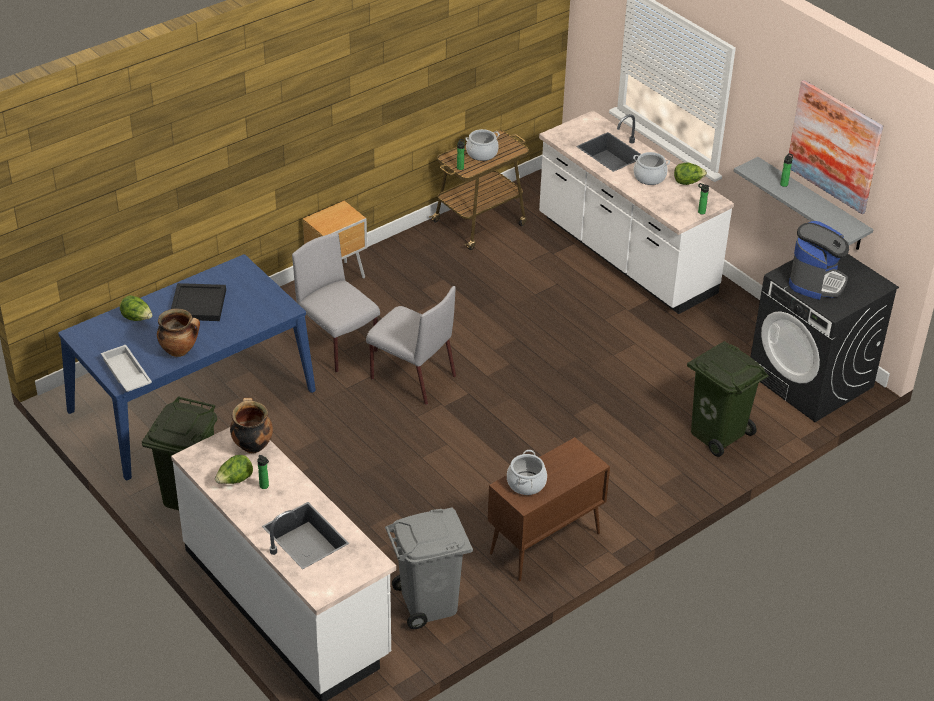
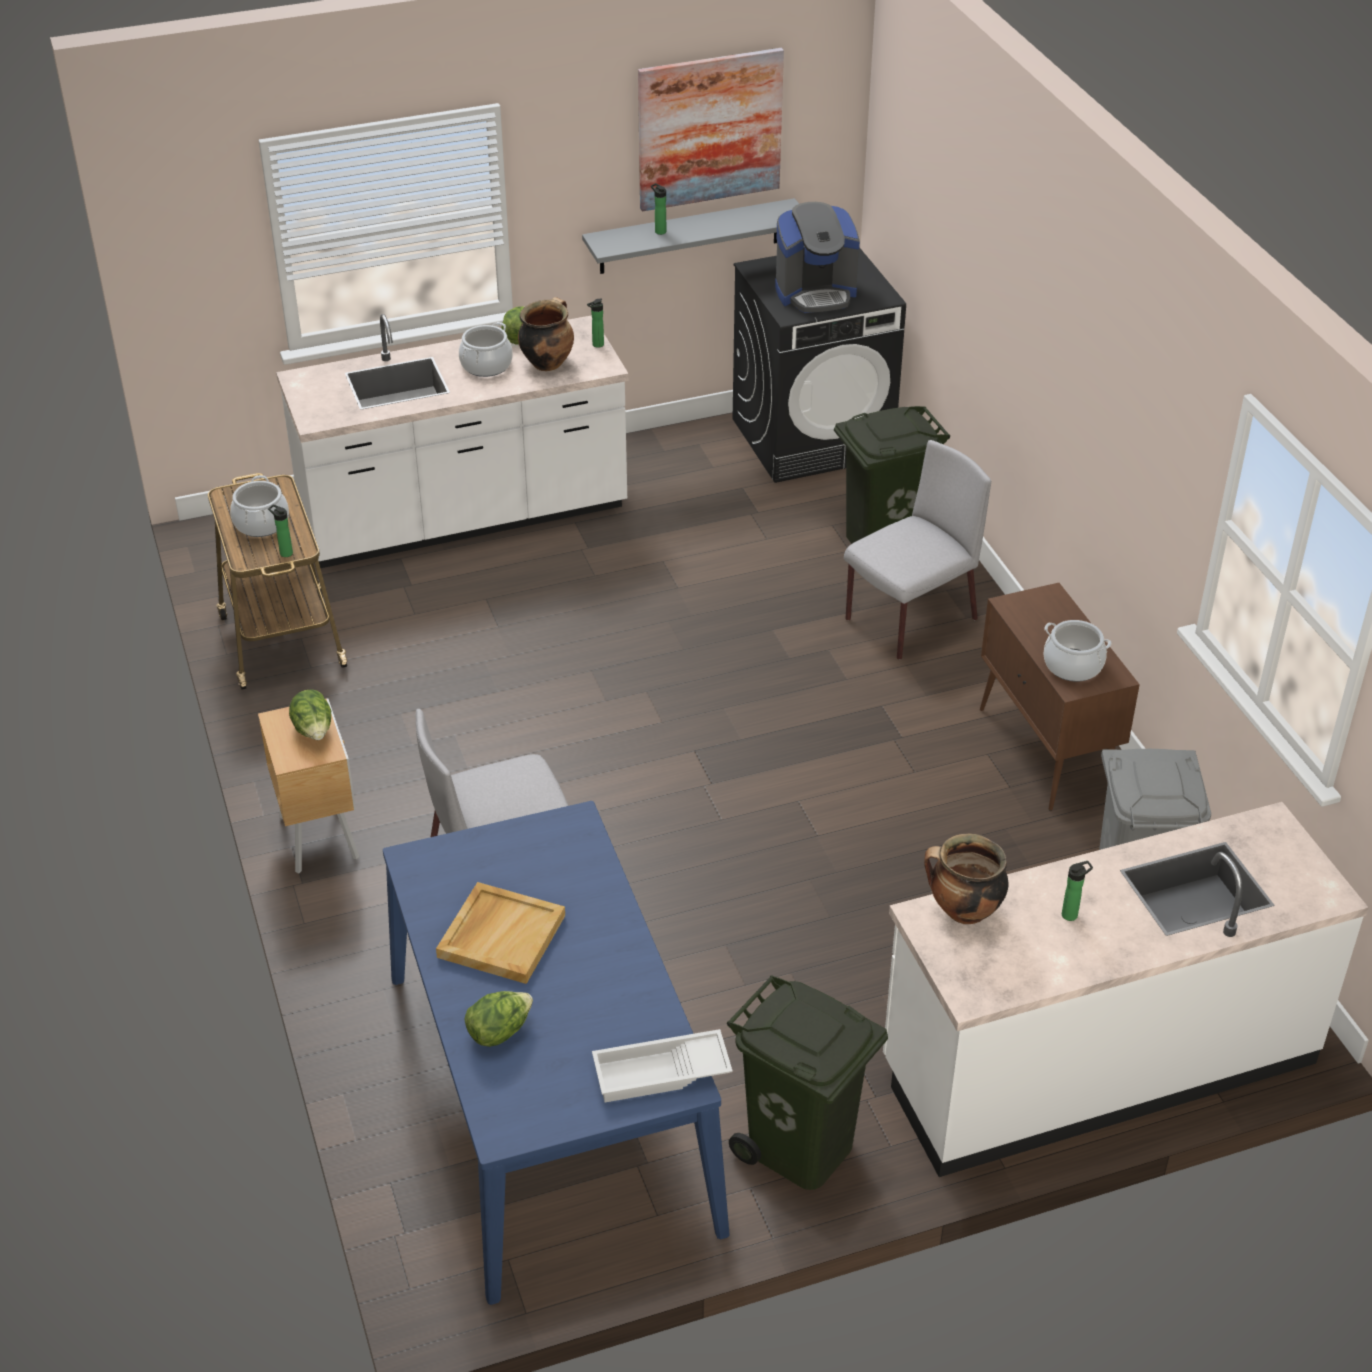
camera: 70 degrees left, 0 degrees up
(180, 350) = (626, 984): cooking pot -> cooking pot (547, 363)
(199, 304) = (501, 935): black tray -> beige tray
(235, 480) = (1047, 949): lettuce -> lettuce (314, 731)
(411, 377) = (625, 804): grey chair -> grey chair (909, 620)
(816, 281) = (815, 293): coffee machine -> coffee machine turned 120 degrees clockwise

